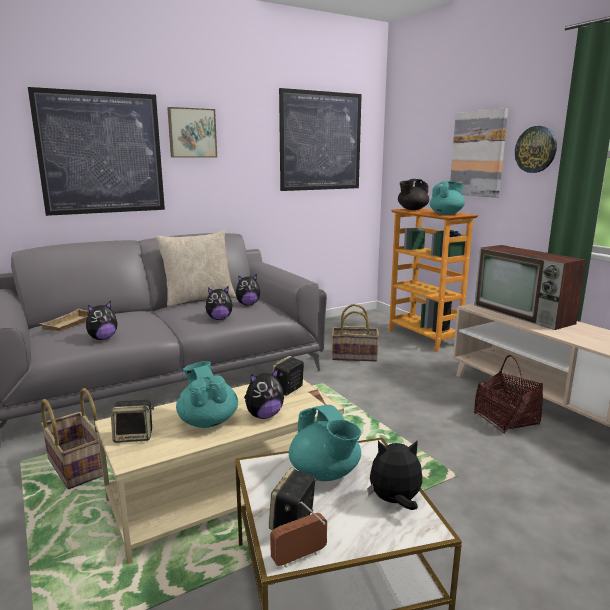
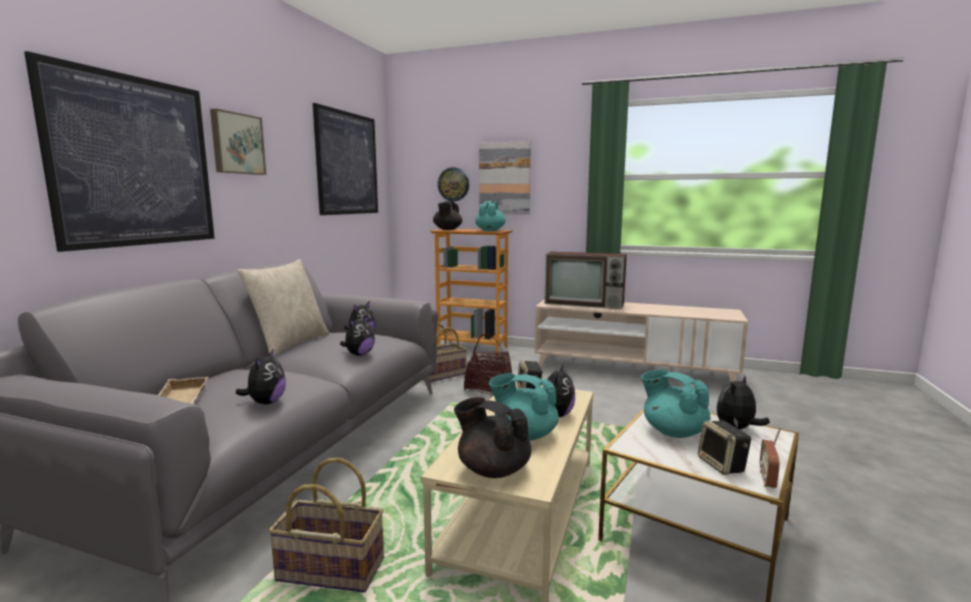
camera: 40 degrees left, 5 degrees down
(134, 436) = (493, 469): speaker -> black teapot
(325, 473) = (673, 432): turquoise teapot -> turquoise teapot turned 150 degrees counterclockwise
(506, 419) = (610, 386): basket -> basket (488, 387)
(536, 149) = (560, 174): wall clock -> wall clock (453, 184)

